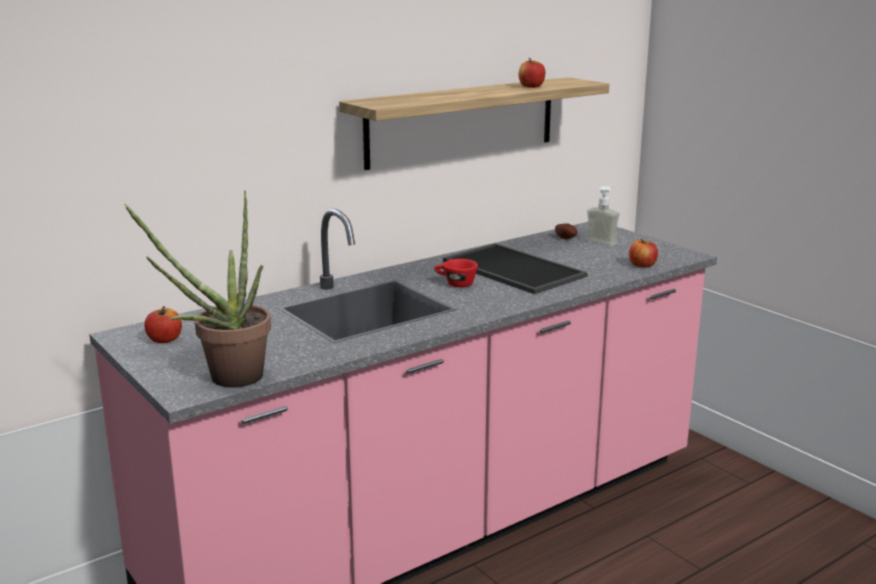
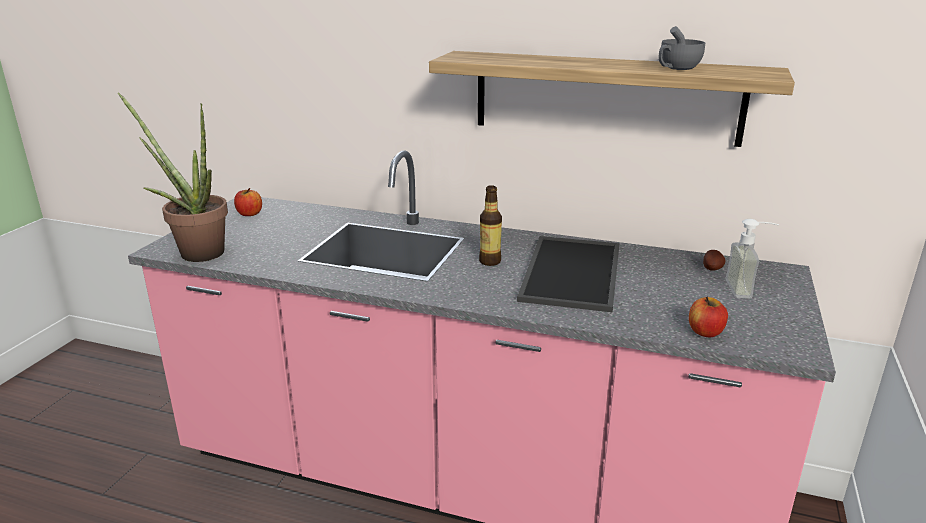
camera: 55 degrees right, 5 degrees up
(455, 284) = (490, 261): red cup -> bottle
(531, 86) = (676, 68): apple -> grey cup

